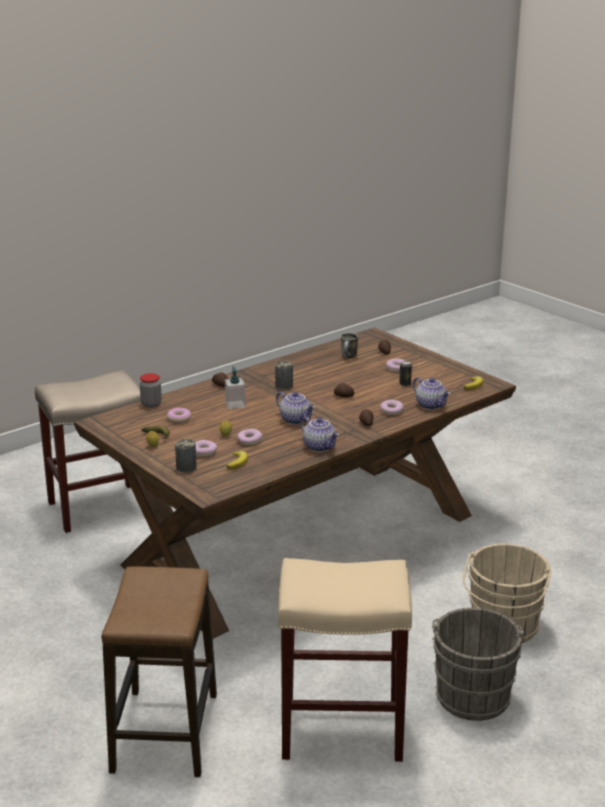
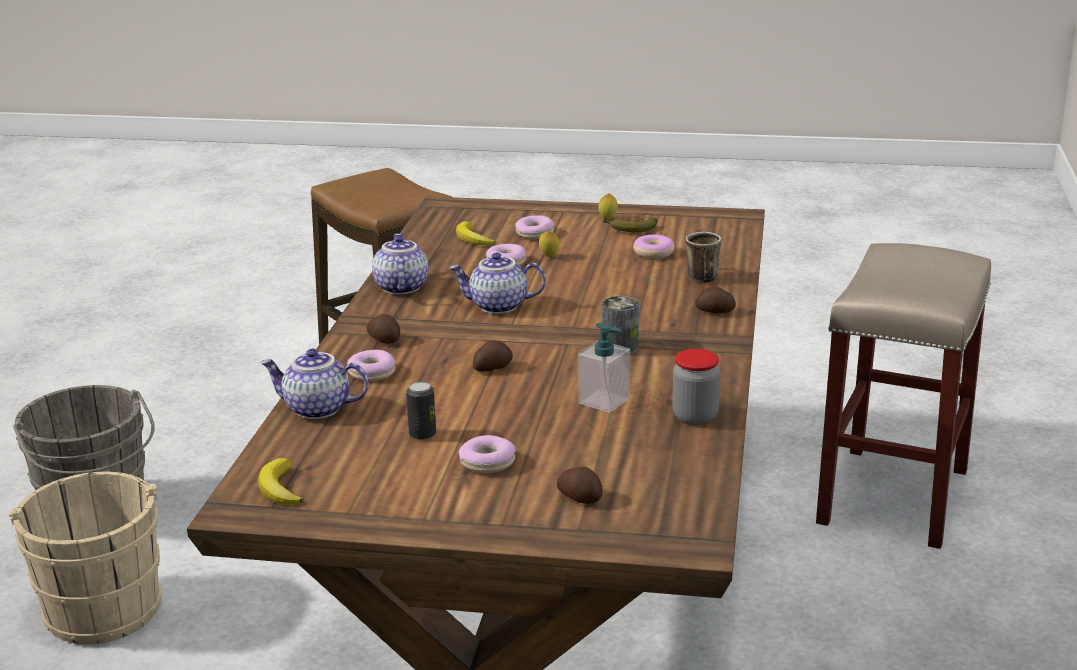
camera: 140 degrees right, 0 degrees up
(151, 404) = (734, 255): jar -> jar (695, 417)
(186, 467) = (520, 216): can -> none
(235, 404) = (626, 294): soap dispenser -> soap dispenser (604, 401)
(320, 447) = (400, 287): teapot -> teapot turned 75 degrees clockwise
(340, 730) = (226, 424): beige stool -> none
(349, 357) = (626, 452): mug -> mug (698, 276)

